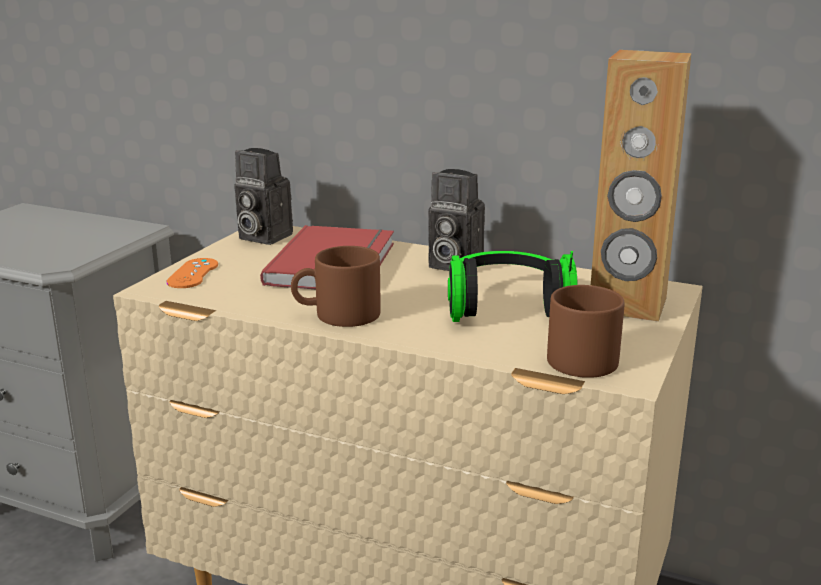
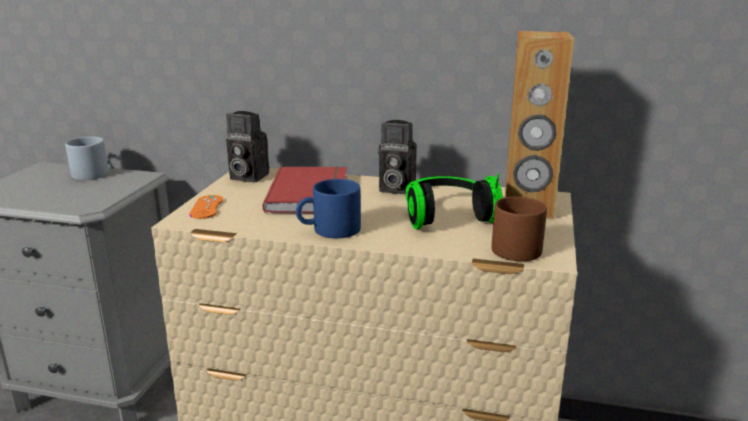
camera: 10 degrees left, 0 degrees up
(73, 220) = (88, 172): none -> grey mug
(337, 315) = (329, 230): brown mug -> blue mug

